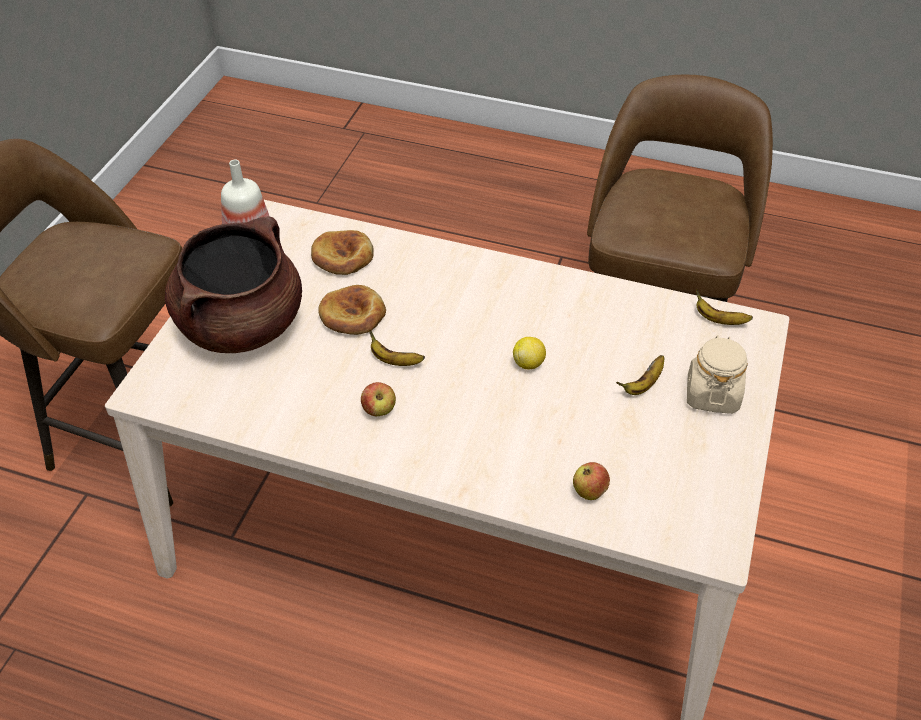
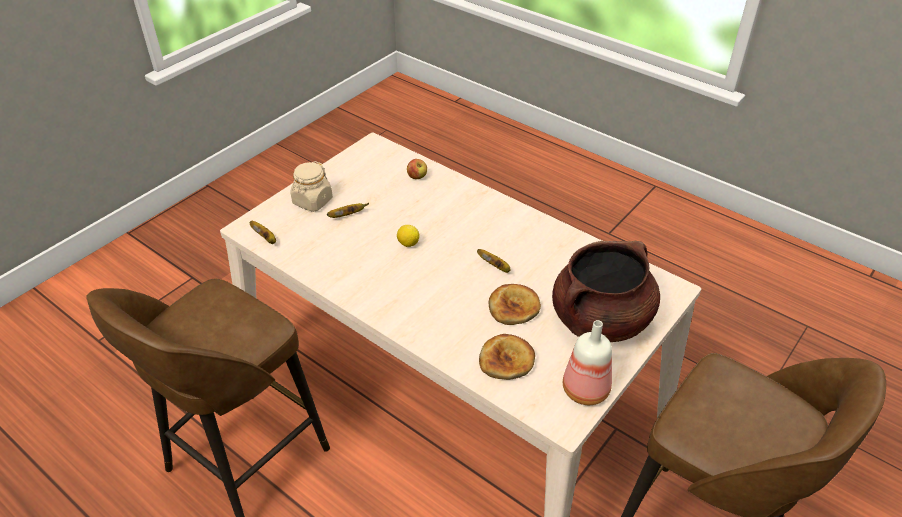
camera: 160 degrees left, 5 degrees down
(379, 410) = (516, 241): apple -> none

